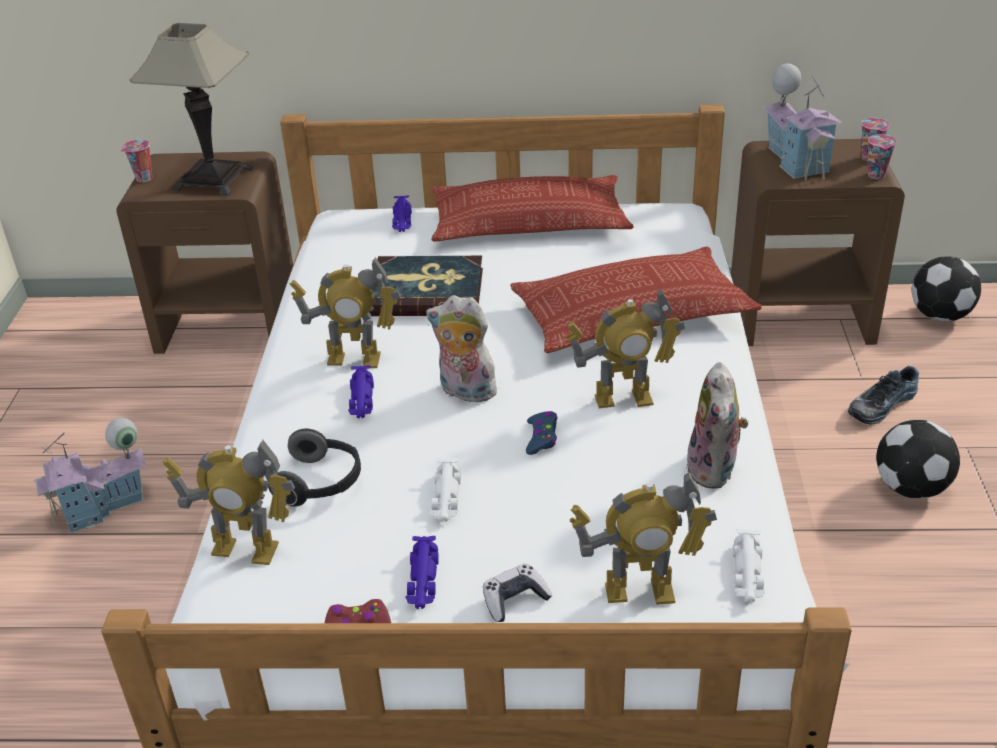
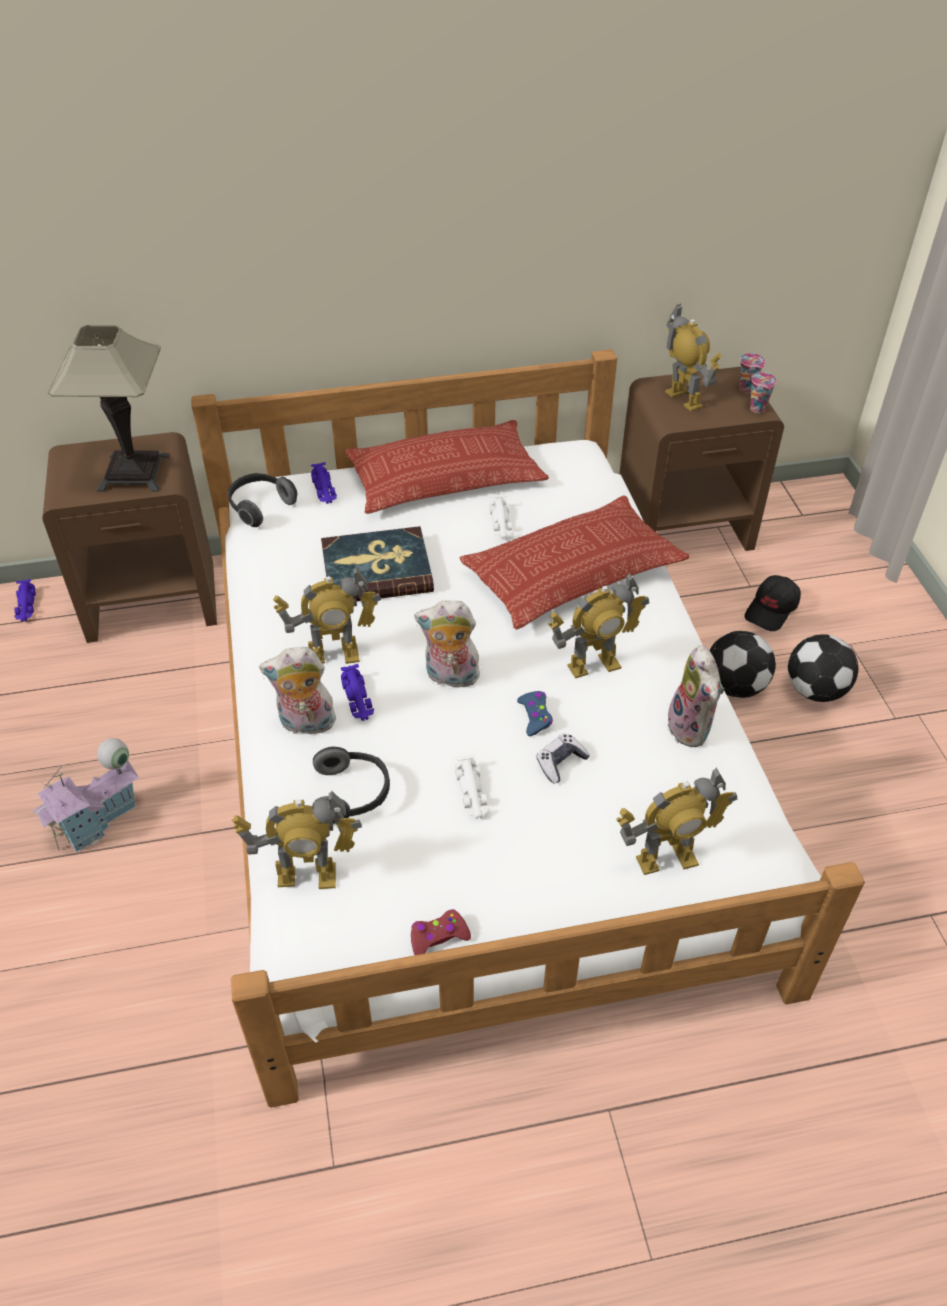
camera: 15 degrees left, 10 degrees up
(143, 179) = (59, 479): cup -> none
(300, 416) = (305, 724): none -> plush toy
(333, 230) = (260, 507): none -> headphones
(423, 581) = (480, 881): purple toy car -> purple toy car (26, 606)
(515, 599) = (565, 885): game controller -> game controller (560, 762)
(747, 574) = (748, 827): white toy car -> white toy car (501, 523)
(796, 161) = (684, 399): toy house -> toy robot
(880, 404) = (771, 610): shoe -> black cap
(939, 315) = (798, 513): football -> football (734, 686)

